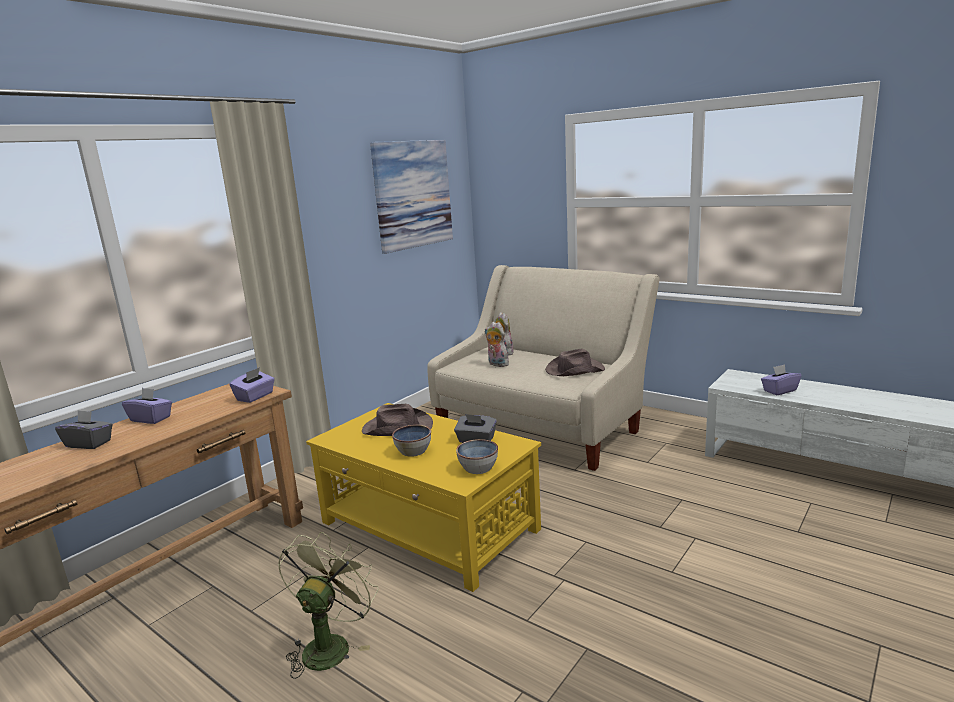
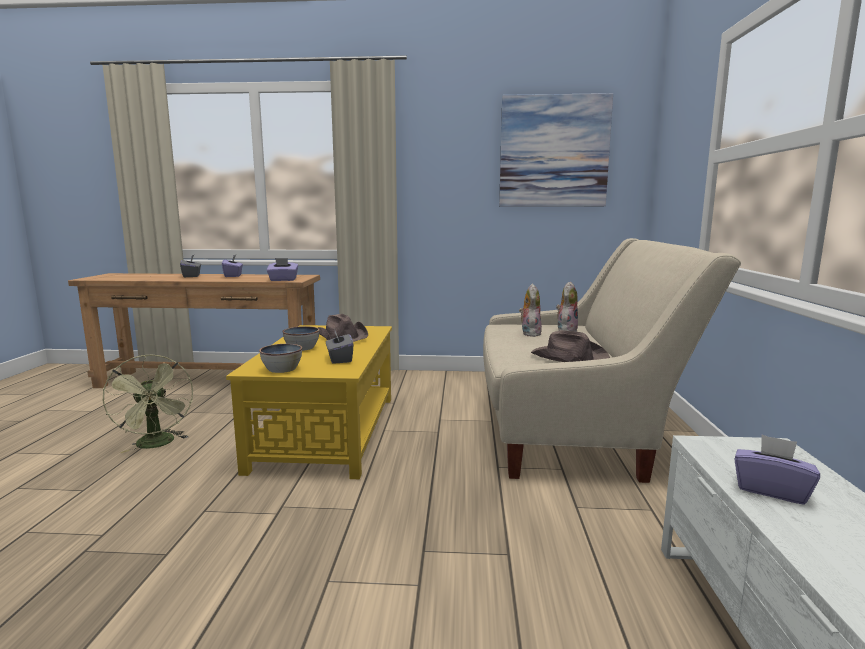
camera: 55 degrees right, 5 degrees down
(330, 644) = (157, 444): green fan -> green fan turned 75 degrees clockwise

